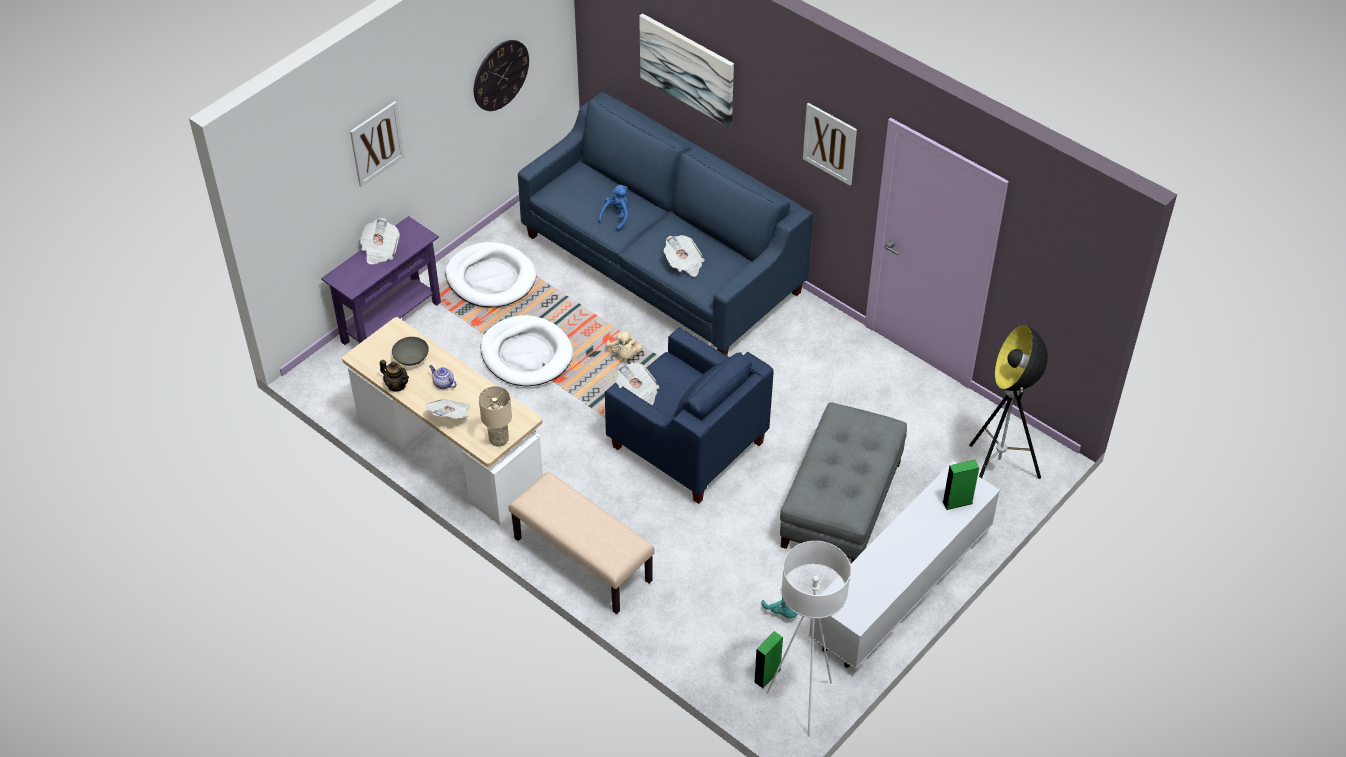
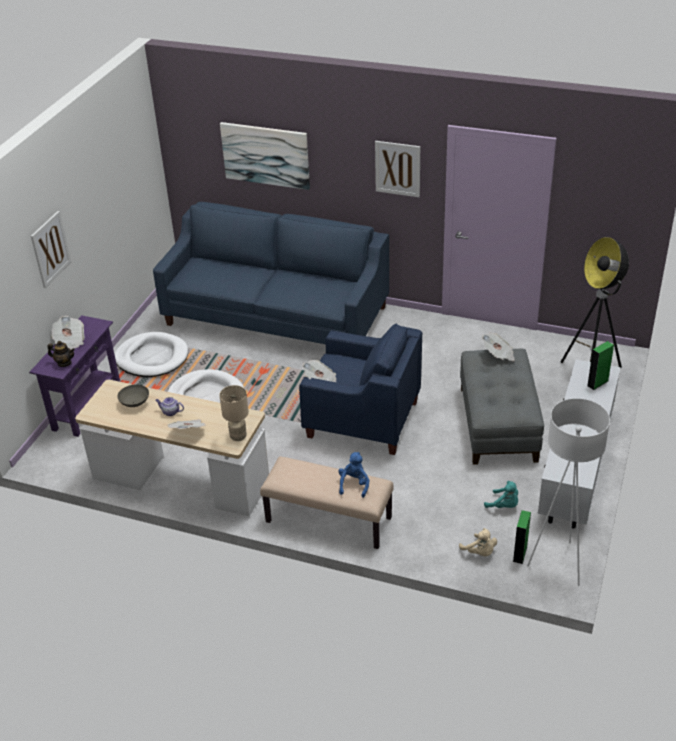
camera: 20 degrees left, 10 degrees down
(396, 385) = (132, 424): teapot -> teapot (64, 363)
(500, 75) = (123, 195): wall clock -> none
(617, 217) = (240, 281): blue plush toy -> blue plush toy (354, 484)
(624, 354) = (281, 377): beige plush toy -> beige plush toy (479, 552)
(684, 263) = (307, 295): newspaper -> newspaper (498, 355)

